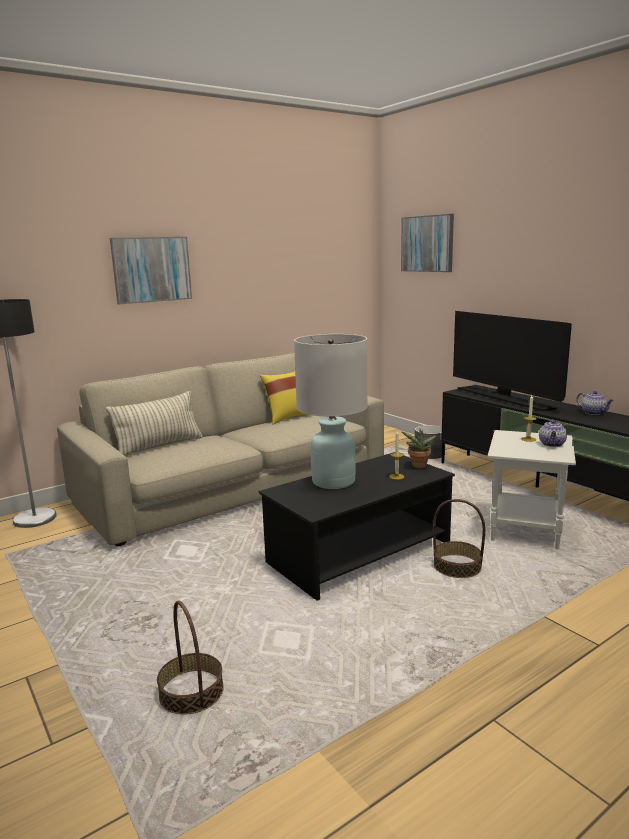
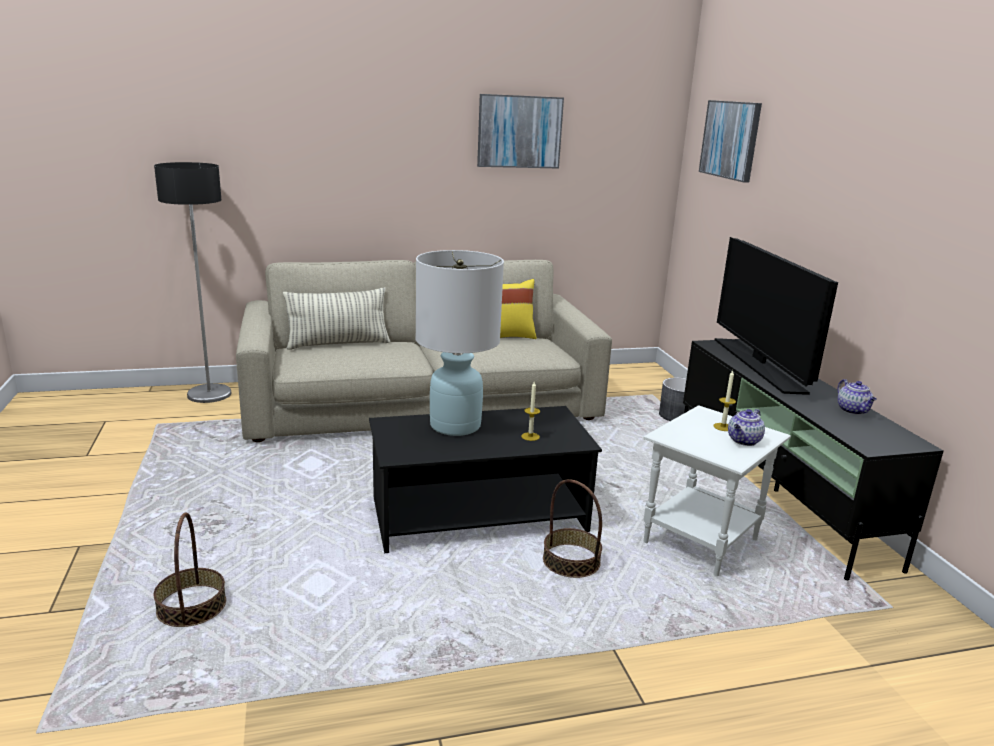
camera: 20 degrees right, 5 degrees up
(151, 269) = (368, 142): picture -> picture (519, 131)
(418, 467) = (569, 430): potted plant -> none

